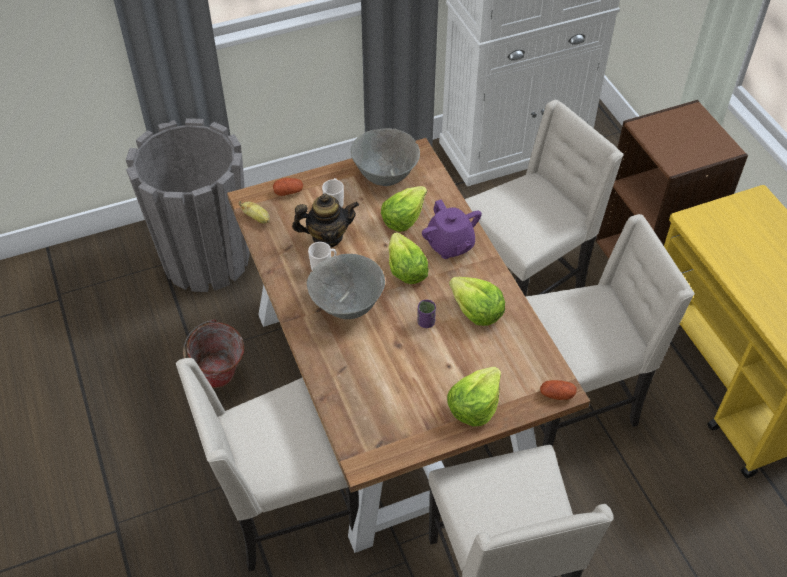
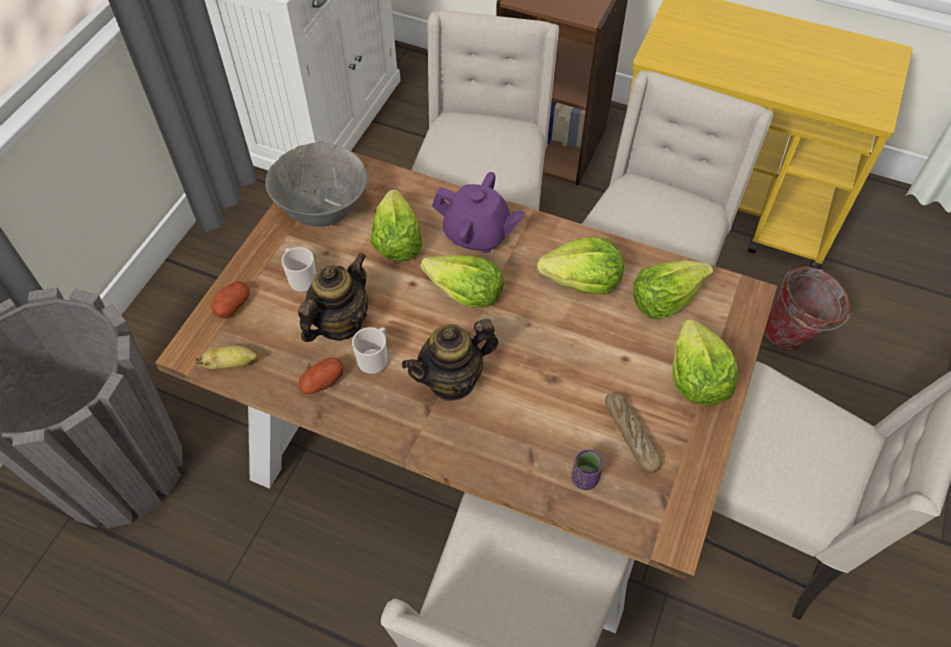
camera: 45 degrees left, 5 degrees up
(220, 380) = (286, 586): bucket -> bucket (794, 336)
(347, 306) = (452, 381): grey bowl -> teapot
(403, 402) = (631, 435): none -> bread
(426, 322) = (550, 332): purple cup -> purple cup (584, 479)
(512, 355) = (665, 298): none -> lettuce
(557, 394) = (746, 304): potato -> potato (322, 382)

